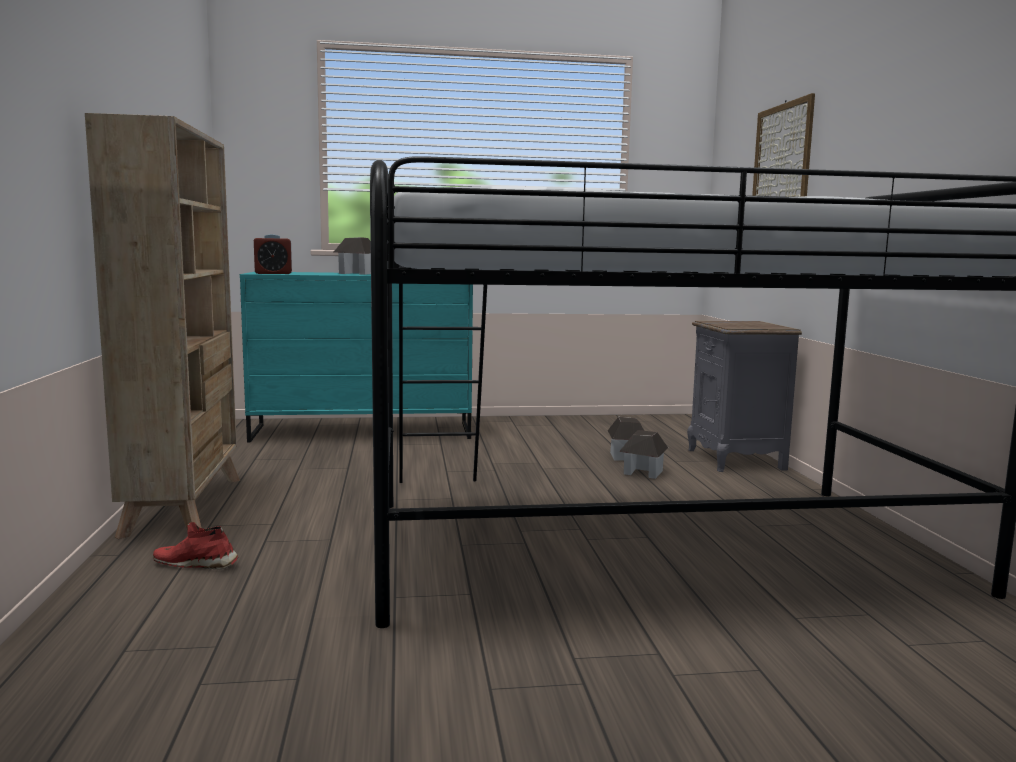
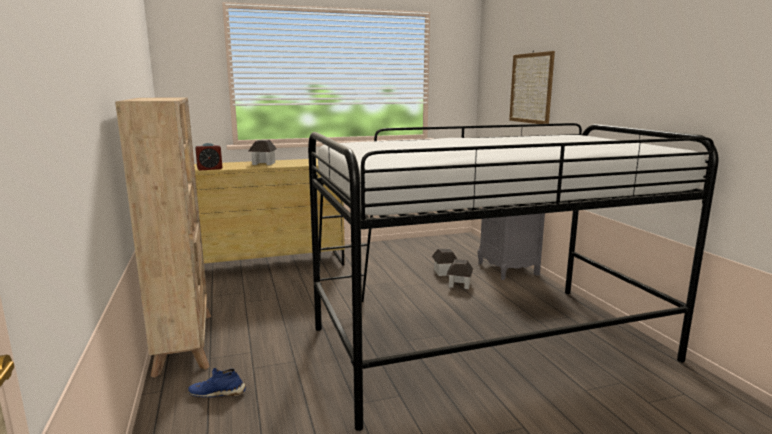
camera: 10 degrees left, 5 degrees up
(196, 564) = (217, 393): red shoe -> blue shoe
(363, 431) = (272, 264): turquoise dresser -> beige dresser

